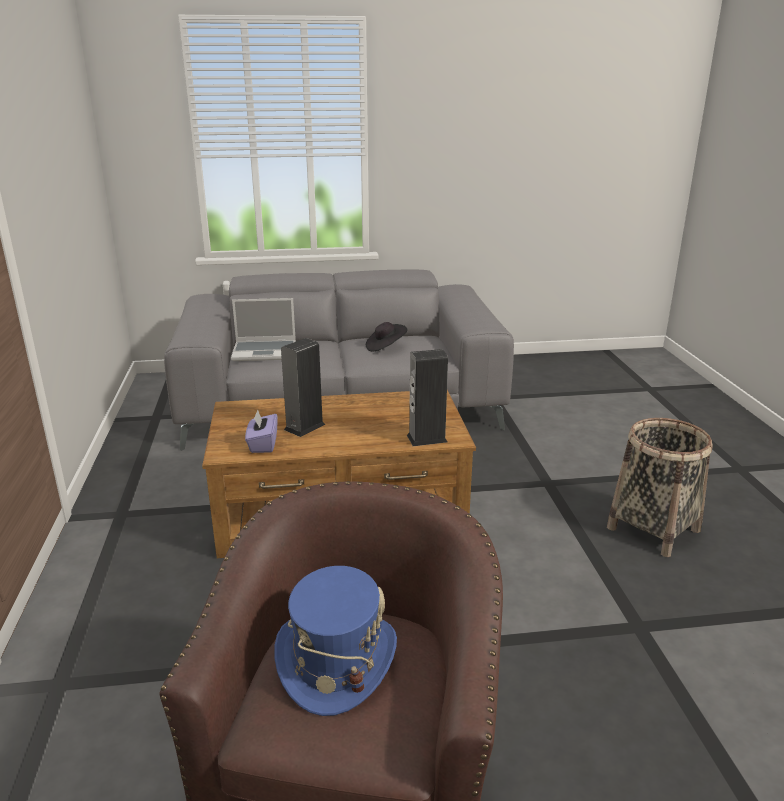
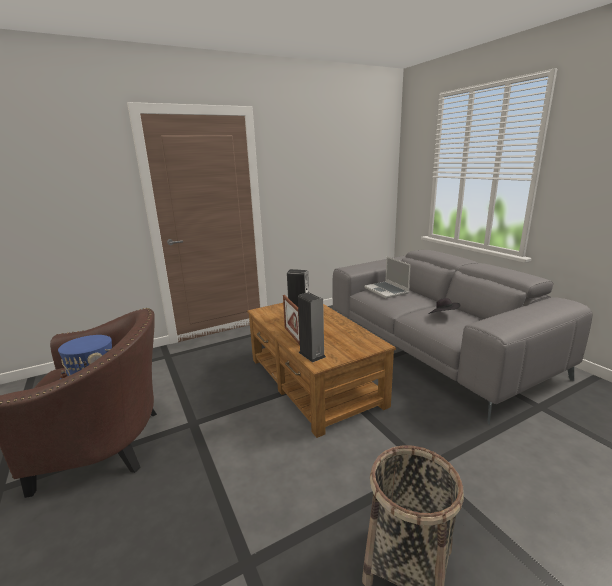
camera: 70 degrees right, 5 degrees down
(263, 444) = (273, 316): purple tissue box -> none
(358, 441) = (293, 336): none -> picture frame

